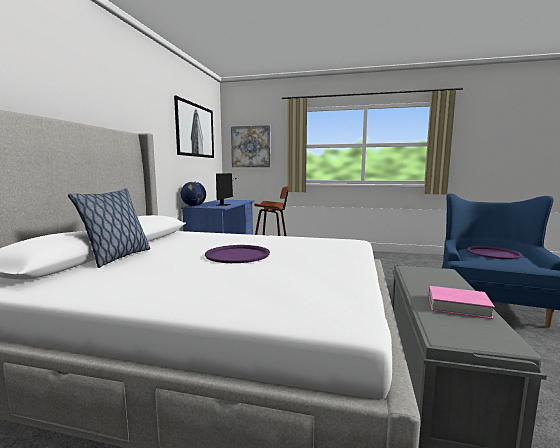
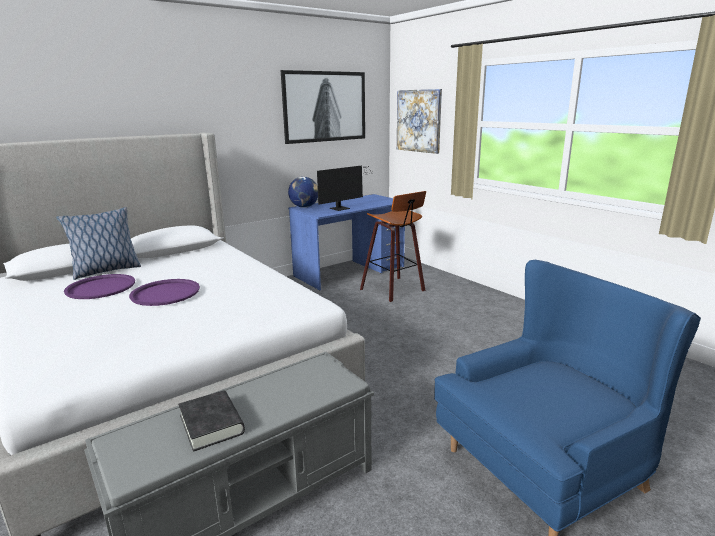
camera: 40 degrees right, 10 degrees up
(458, 306) = (211, 424): pink book -> black book
(493, 253) = (555, 387): purple tray -> purple tray (101, 287)

